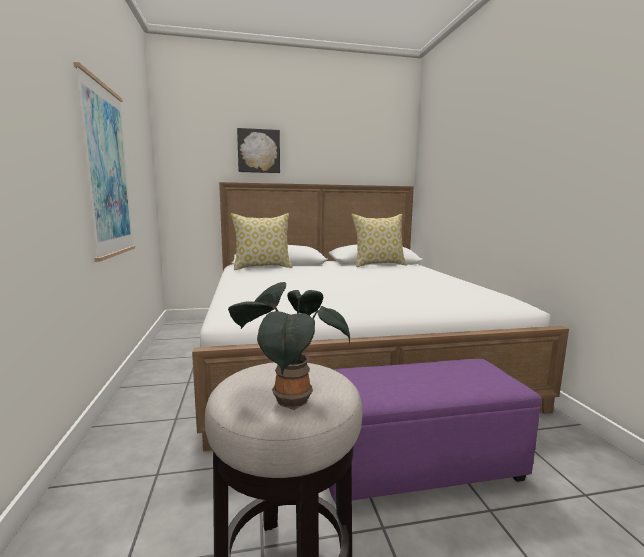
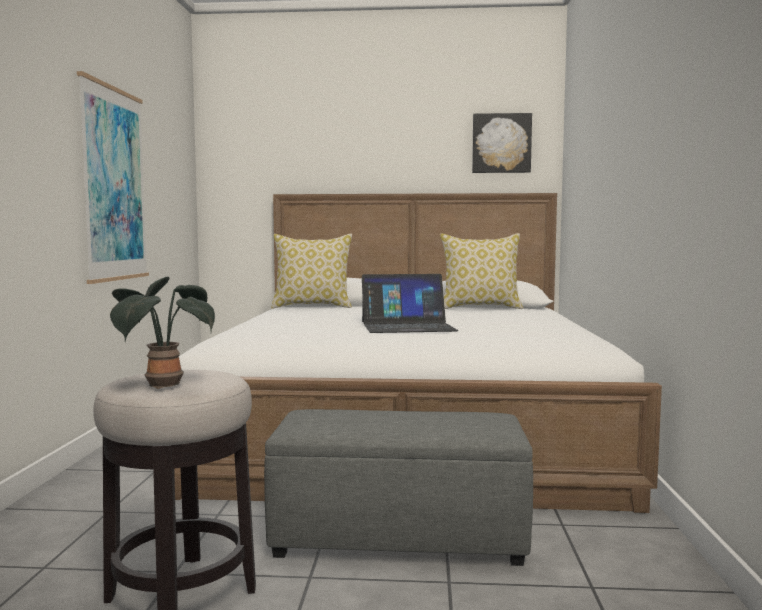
camera: 15 degrees right, 5 degrees down
(259, 151) = (328, 151): picture -> picture (501, 143)
(362, 286) = (407, 326): none -> laptop
(418, 464) = (400, 537): purple ottoman -> grey ottoman

